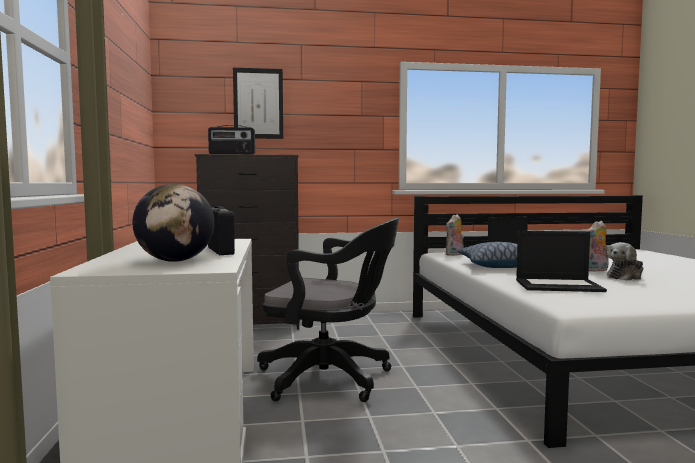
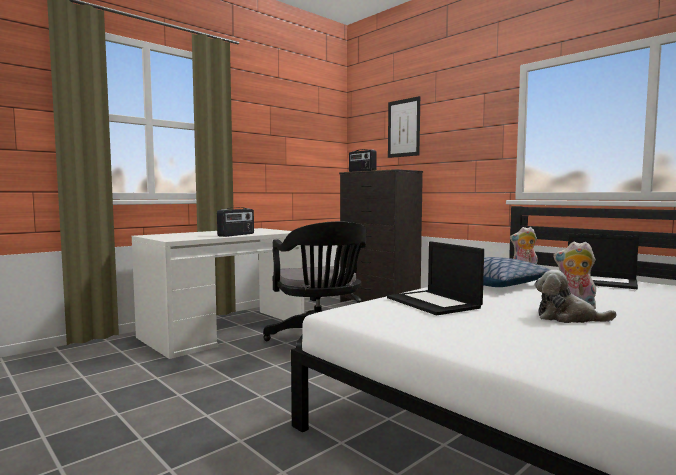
camera: 55 degrees right, 0 degrees up
(175, 261) = (190, 236): globe -> none

